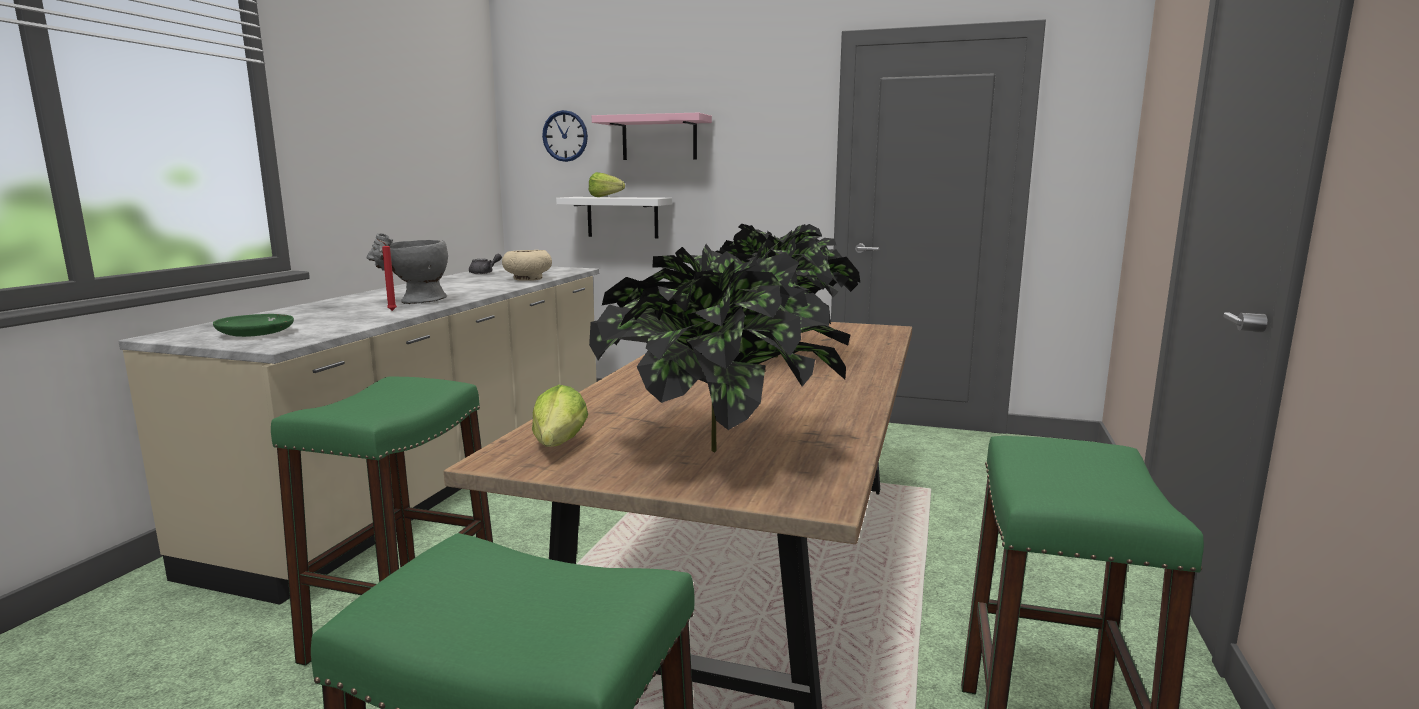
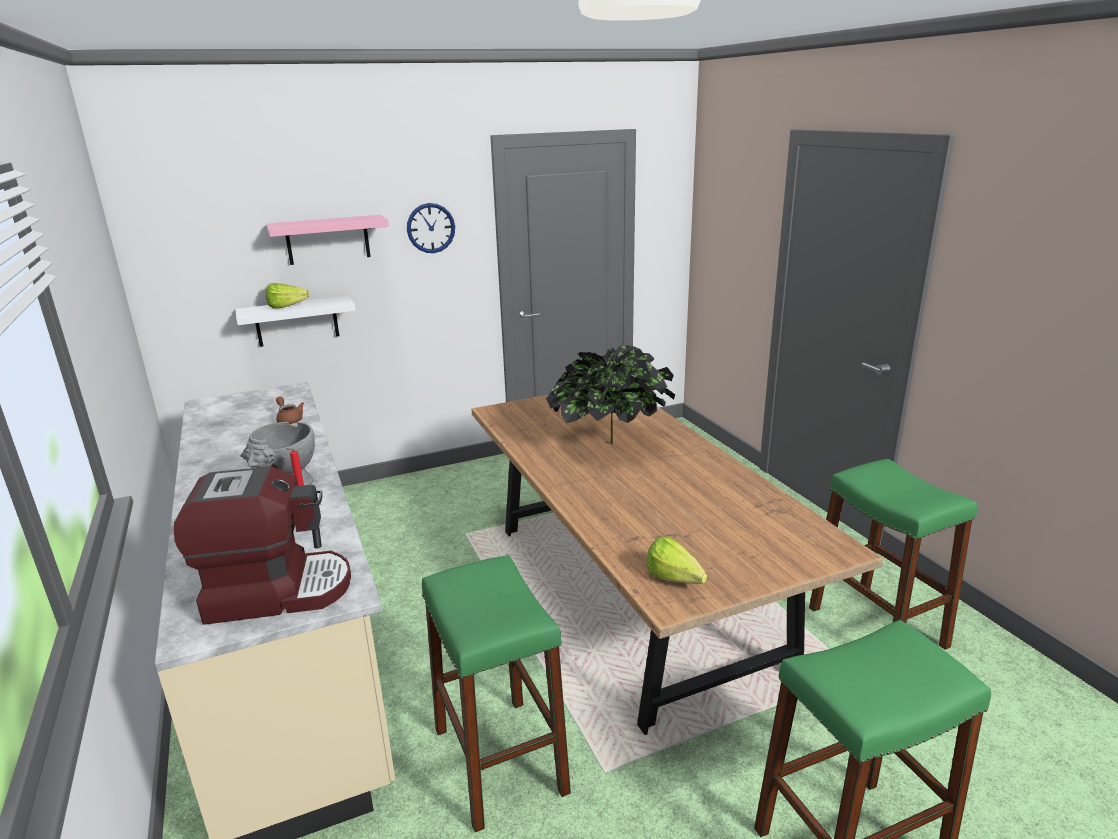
camera: 40 degrees left, 10 degrees up
(255, 333) = (277, 590): green plate -> coffee machine
(485, 273) = (213, 421): grey teapot -> none
(527, 279) = (289, 419): beige bowl -> brown teapot
(565, 136) = (213, 246): wall clock -> wall clock (431, 228)
(721, 451) = (750, 540): potted plant -> none

